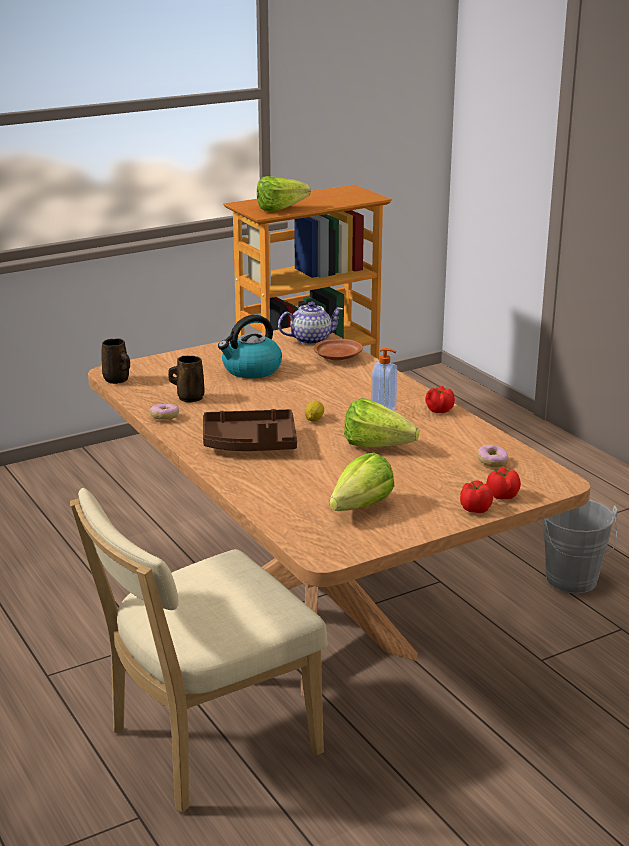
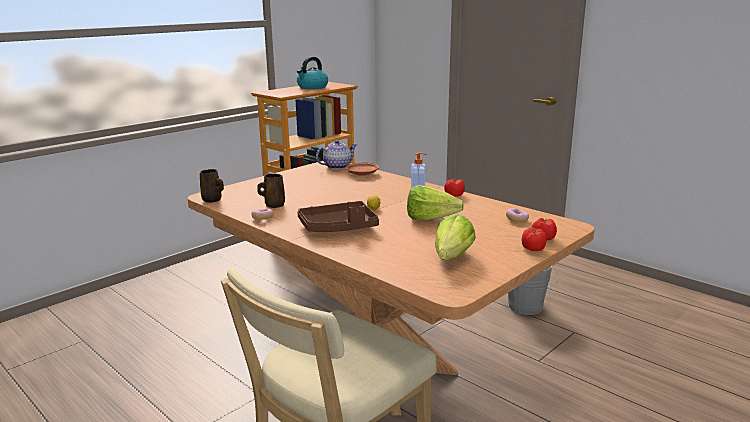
camera: 15 degrees left, 5 degrees down
(251, 370) = (308, 186): kettle -> kettle (312, 87)
(285, 209) = (294, 92): lettuce -> none

